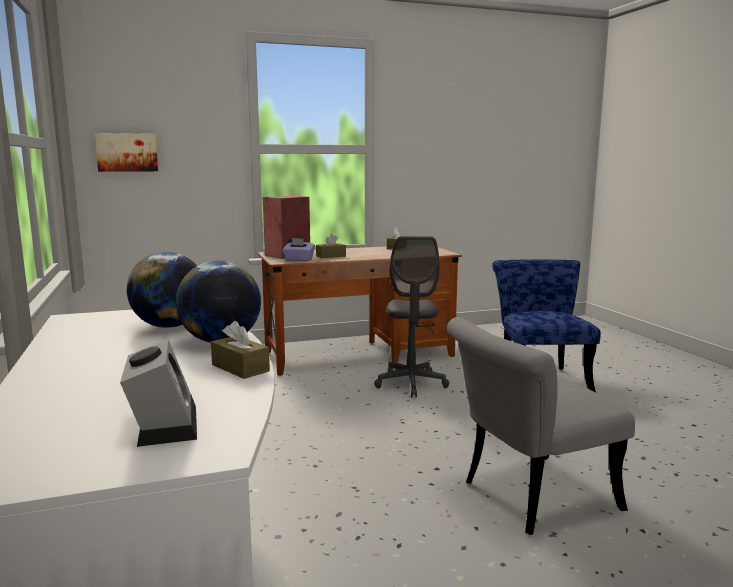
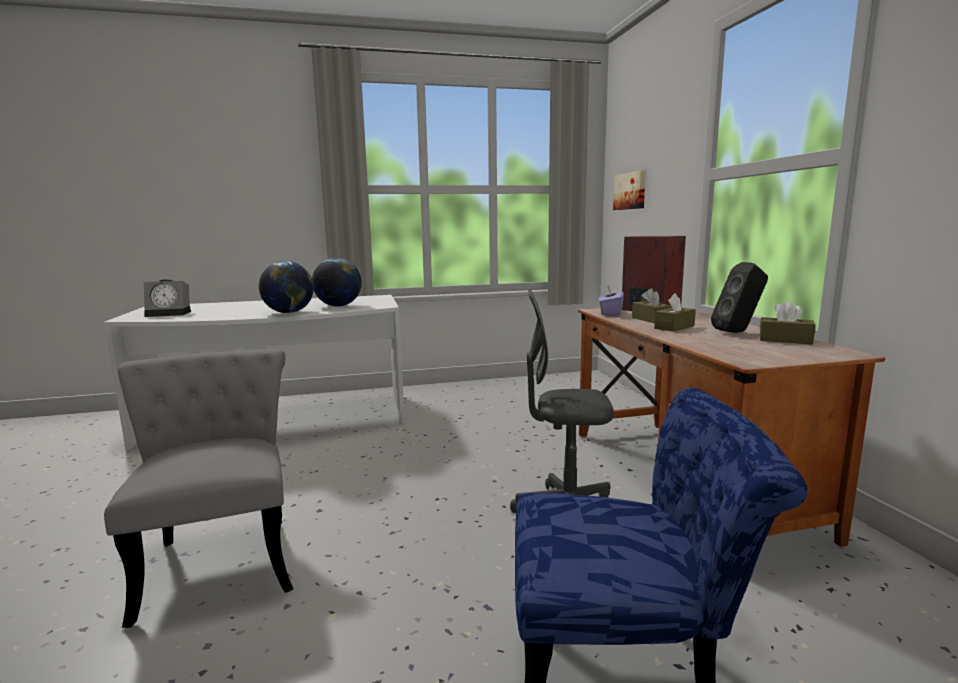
camera: 95 degrees right, 0 degrees up
(240, 368) = (229, 316): brown tissue box -> brown tissue box (674, 327)
(375, 250) = (738, 332): none -> black speaker

